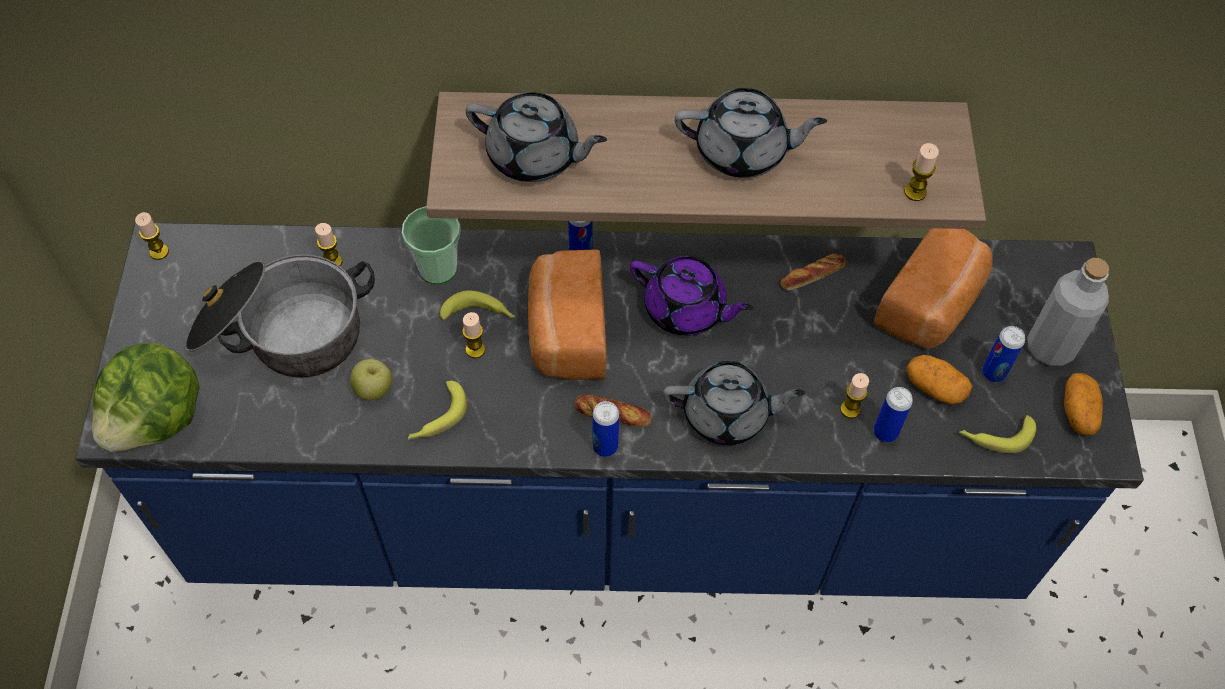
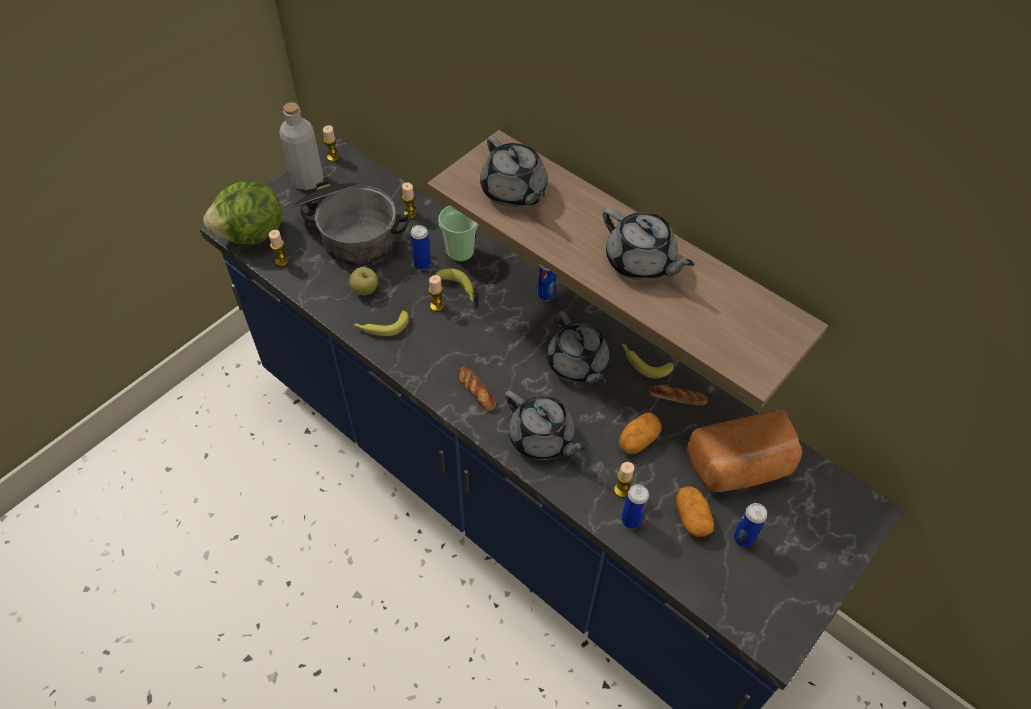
camera: 40 degrees right, 5 degrees down
(566, 332) = (495, 330): bread -> none
(605, 446) = (454, 405): can -> can (422, 264)
(686, 310) = (577, 364): purple teapot -> grey teapot
(915, 192) = (730, 354): candle -> candle (282, 261)
(995, 436) = (704, 577): banana -> banana (643, 362)
(1050, 347) = (802, 552): grey bottle -> grey bottle (307, 180)
(1078, 412) = (780, 606): potato -> potato (637, 440)

